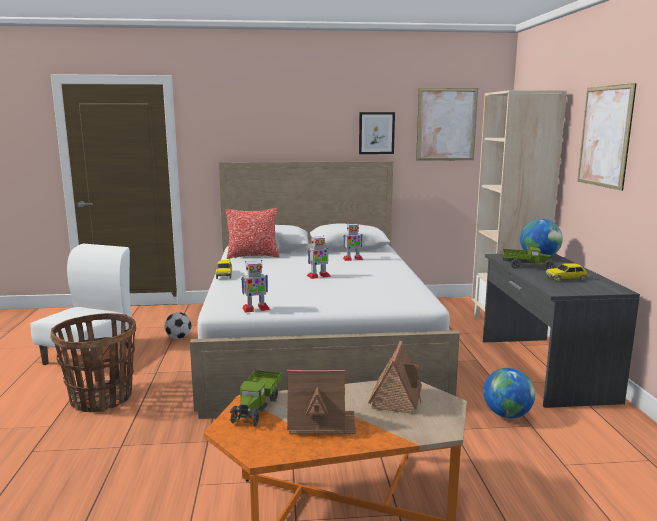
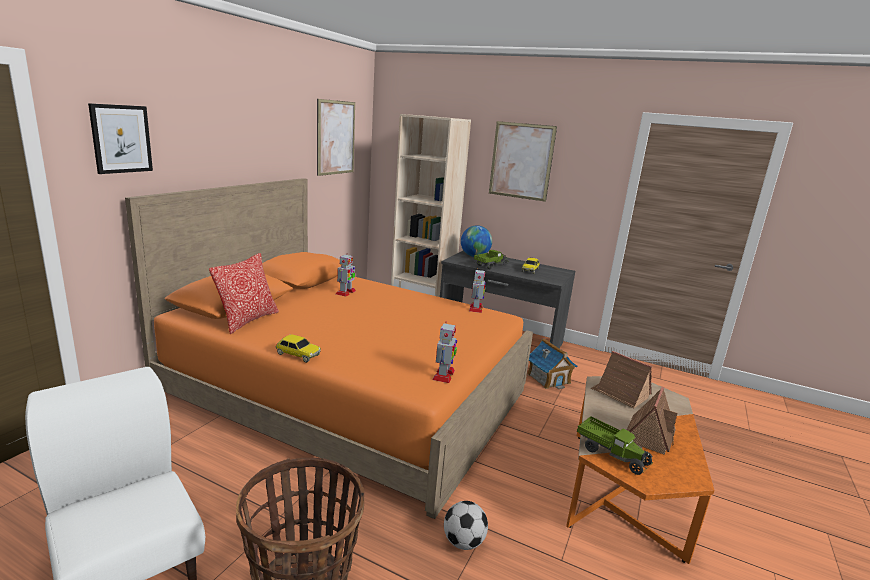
camera: 60 degrees left, 5 degrees up
(178, 338) = (199, 465): football -> football (463, 542)
(316, 344) = (349, 392): white bed -> orange bed
(318, 276) = (377, 320): toy robot -> toy robot (476, 308)
(376, 133) = (287, 147): picture -> picture (121, 139)
(507, 415) = (548, 378): globe -> toy house

